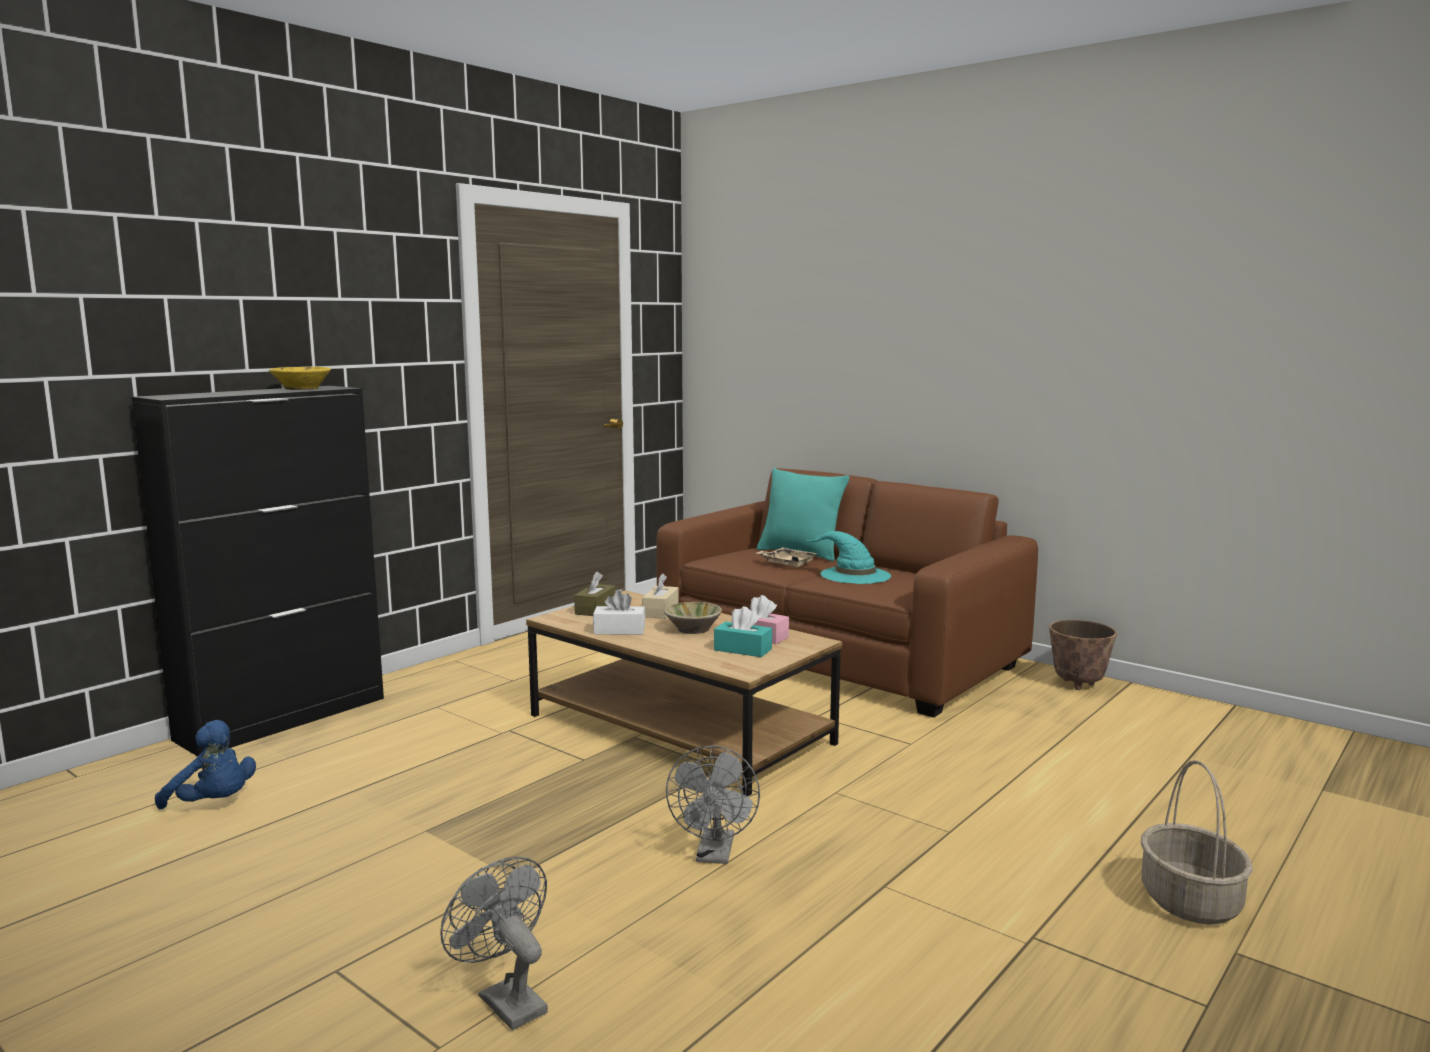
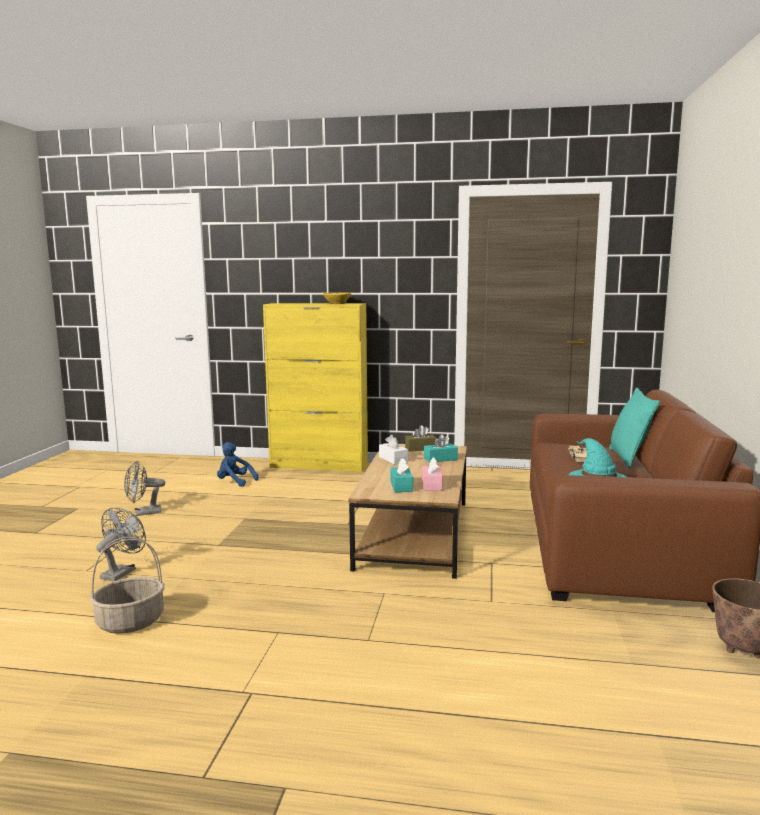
camera: 60 degrees right, 0 degrees up
(213, 804) = (235, 482): blue plush toy -> blue plush toy turned 120 degrees clockwise
(284, 718) = (319, 465): black cabinet -> yellow cabinet
(660, 611) = (440, 459): beige tissue box -> turquoise tissue box
(693, 629) = (420, 470): beige bowl -> none
(715, 855) = (274, 580): grey fan -> grey fan (143, 513)
(1188, 901) = (350, 757): basket -> basket (131, 621)

